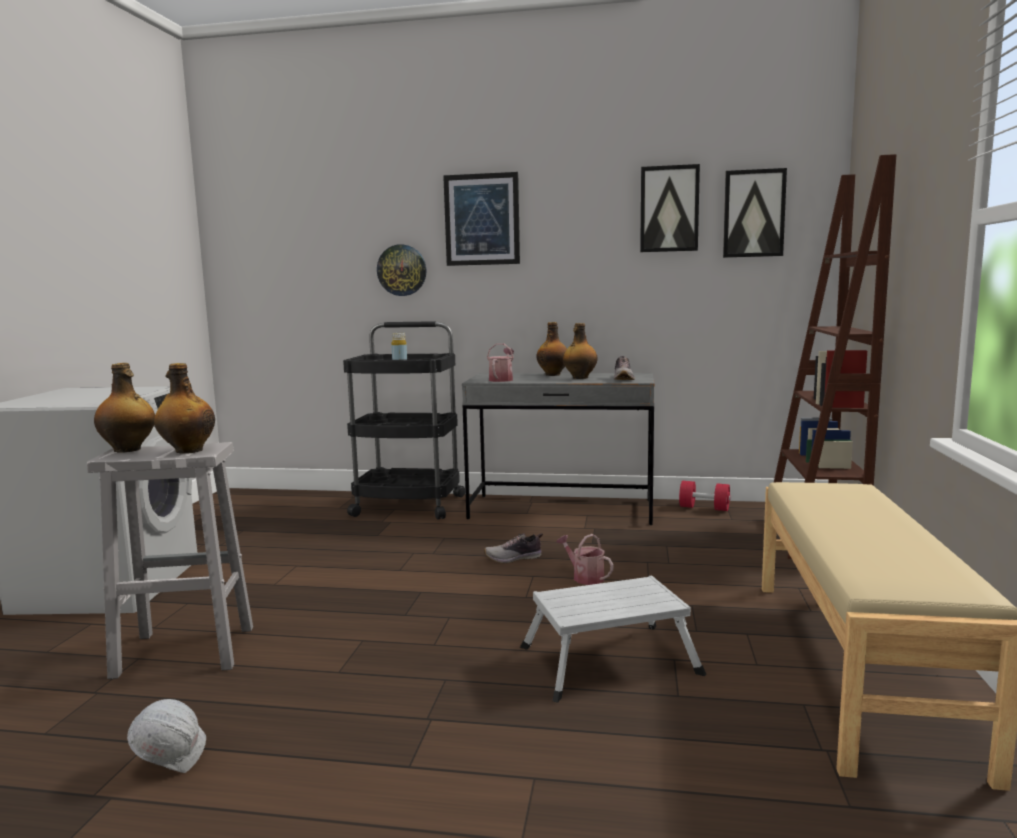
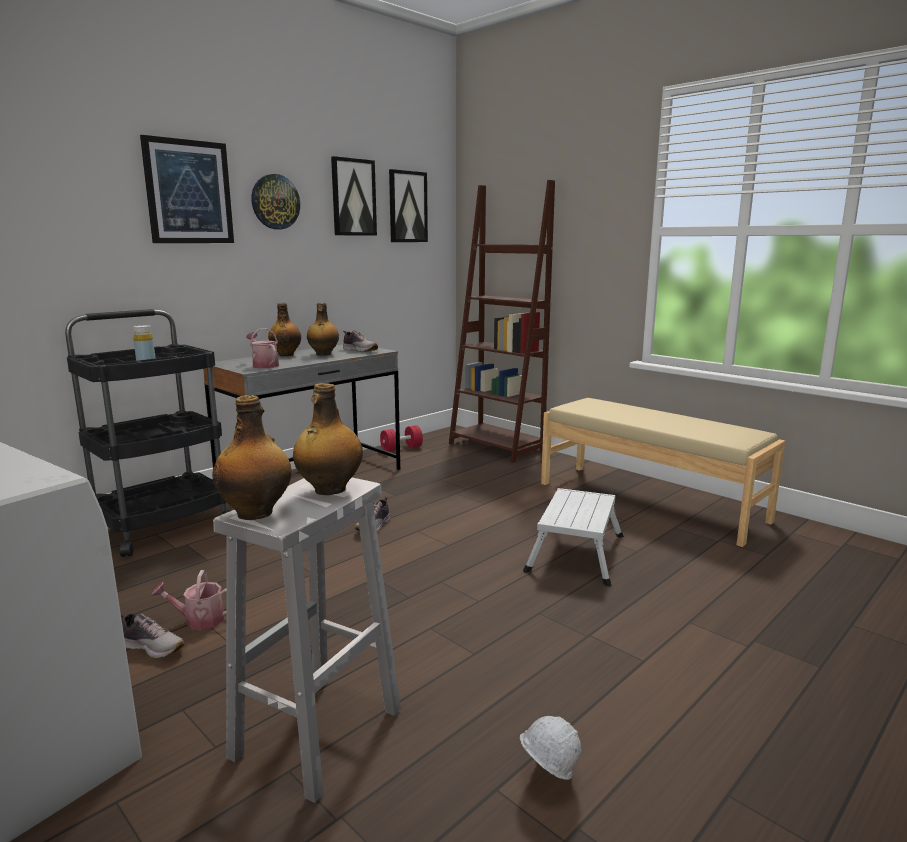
camera: 55 degrees left, 5 degrees up
(250, 567) = (153, 647): none -> shoe
(402, 270) = (93, 247): wall clock -> wall clock (275, 202)
(585, 577) = (448, 517): watering can -> watering can (199, 620)

